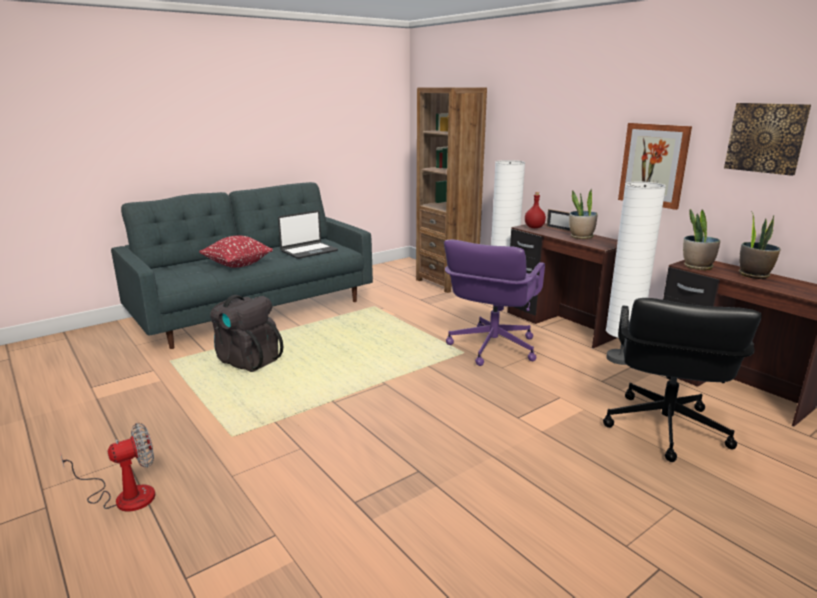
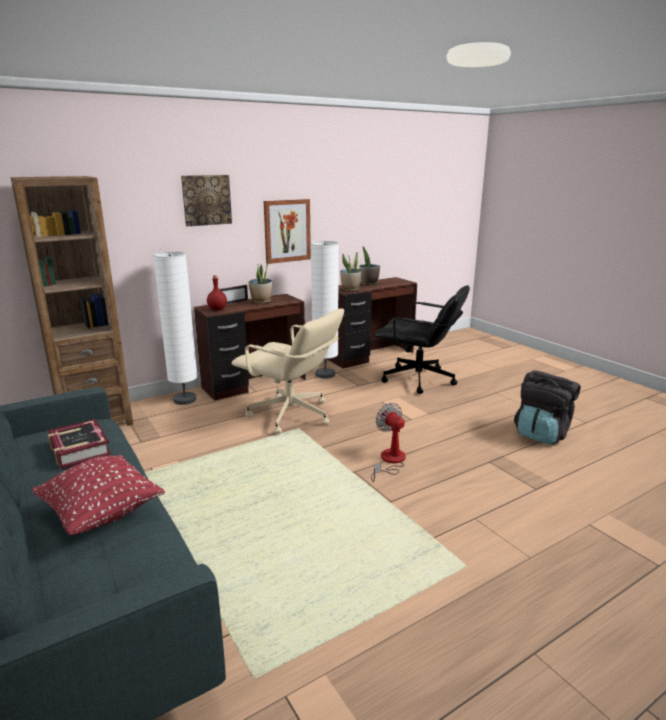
camera: 85 degrees left, 0 degrees up
(124, 496) = (593, 634): fan -> fan (390, 461)
(247, 360) = (275, 578): black backpack -> black backpack (542, 434)
(309, 251) = (79, 449): laptop -> book
(492, 347) = (291, 415): purple office chair -> beige office chair
(766, 138) = (349, 201): picture -> picture (206, 200)

